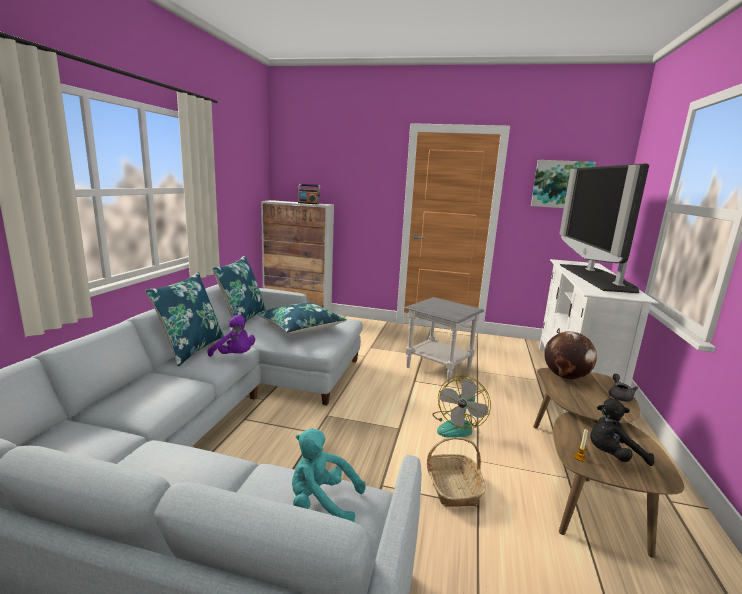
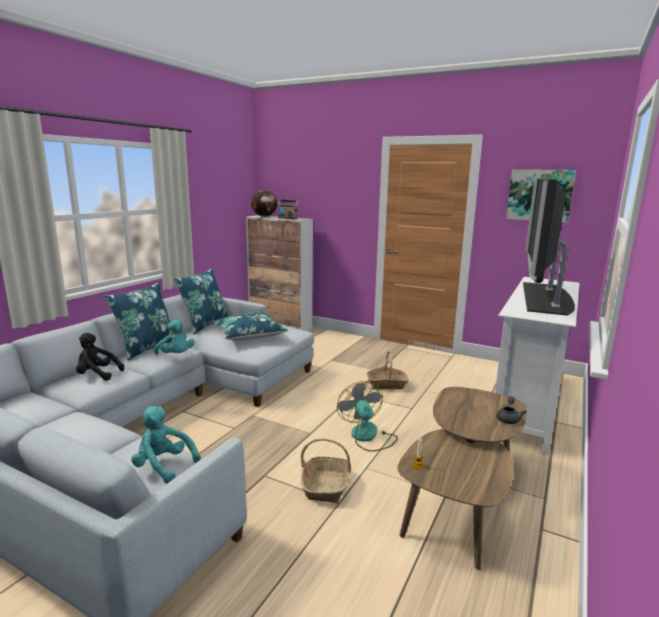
camera: 15 degrees right, 0 degrees up
(235, 356) = (176, 355): purple plush toy -> turquoise plush toy
(439, 368) = (387, 384): grey side table -> basket
(457, 426) = (368, 437): fan -> fan turned 120 degrees clockwise
(565, 376) = (468, 396): globe -> globe (264, 216)
(612, 456) = (452, 468): black plush toy -> black plush toy (97, 375)

